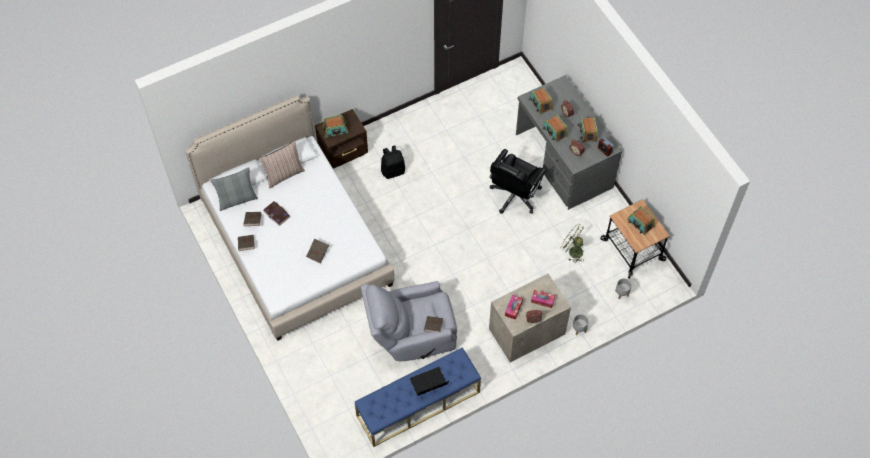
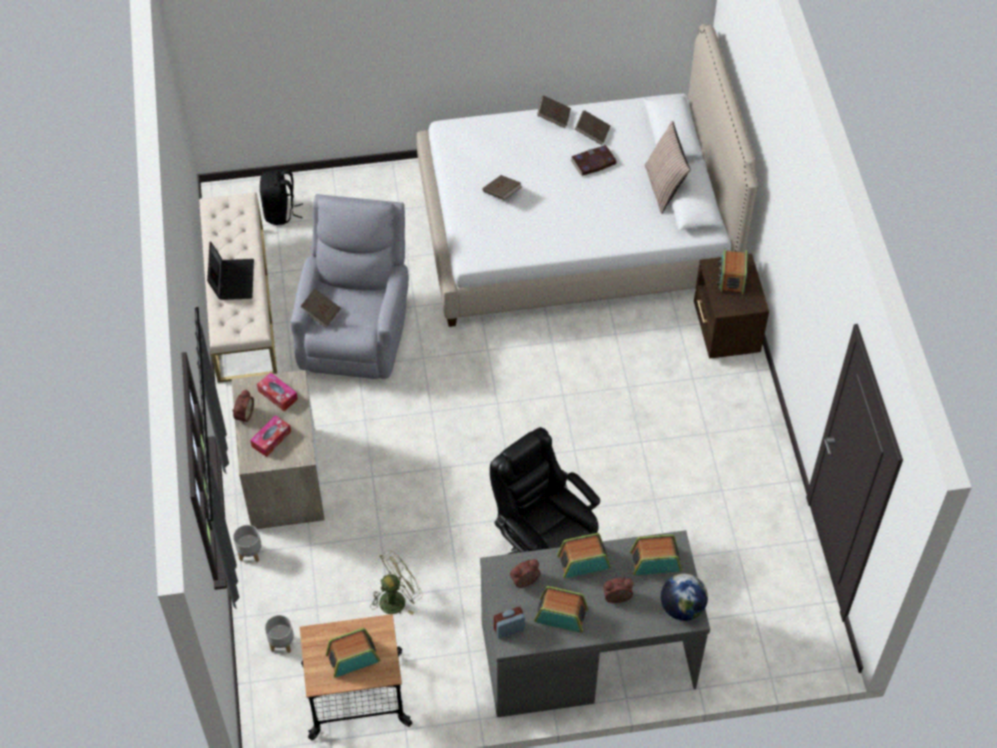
camera: 110 degrees right, 5 degrees down
(237, 199) = (639, 123): grey pillow -> none
(393, 171) = (663, 388): black backpack -> black backpack (280, 212)
(418, 404) = (240, 303): blue bench -> beige bench
(560, 87) = (682, 607): none -> globe

